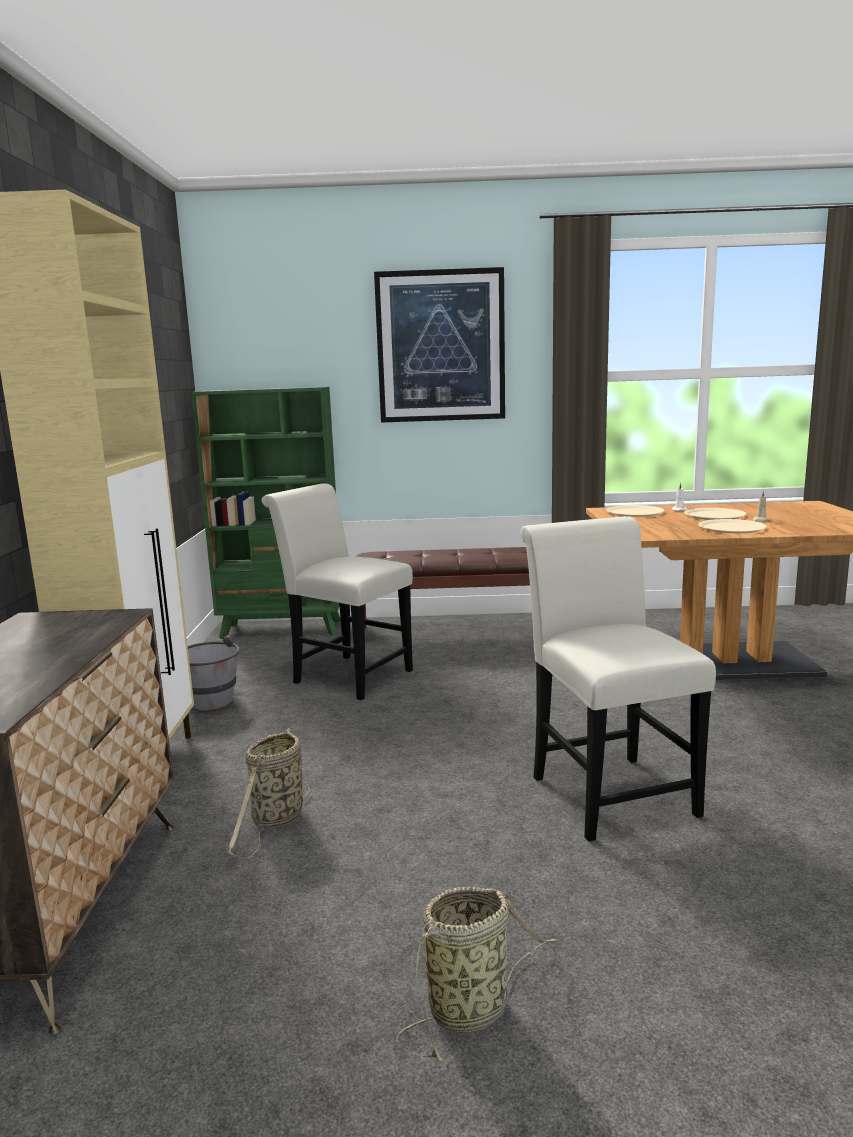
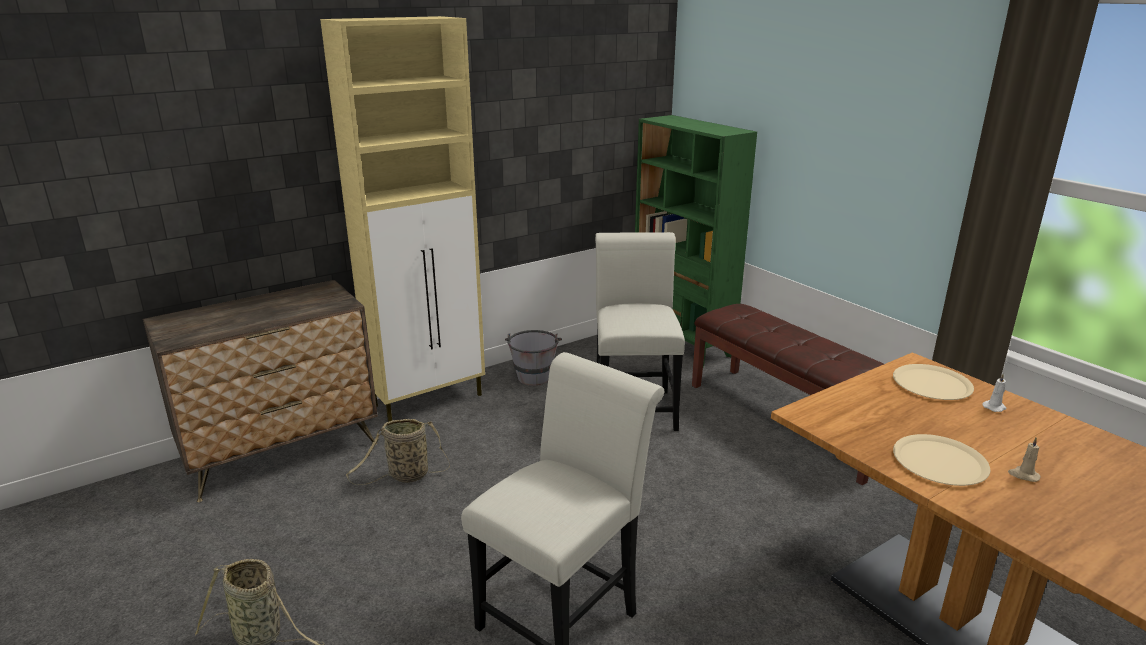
camera: 55 degrees right, 10 degrees up
(440, 346) = (868, 108): picture -> none
(714, 515) = (1001, 436): beige plate -> none

